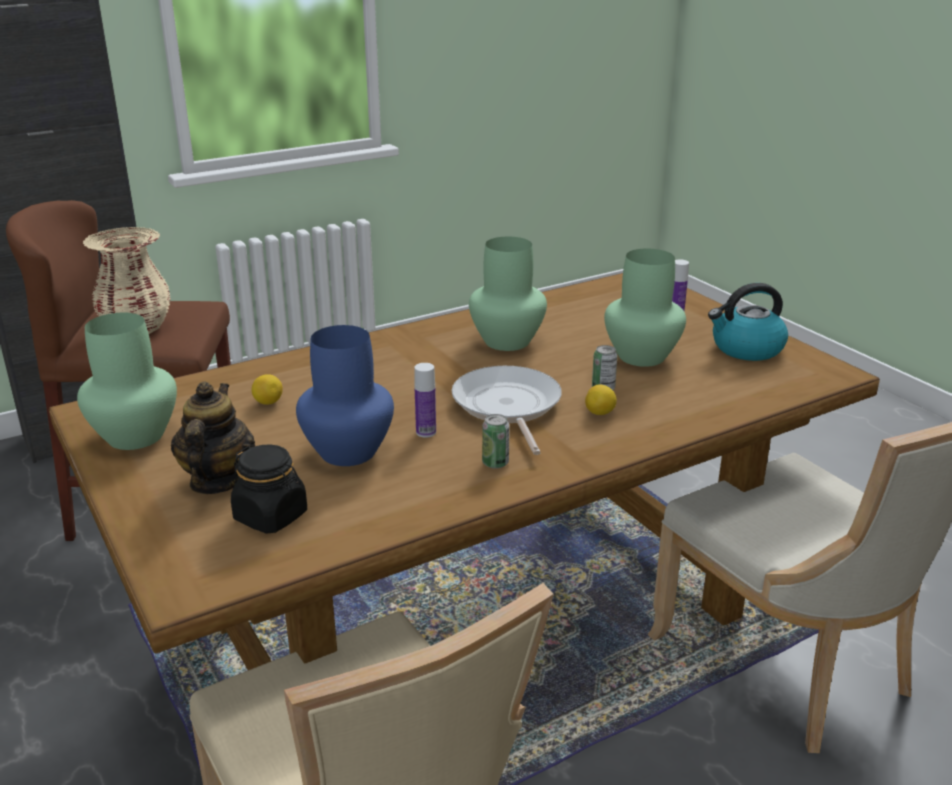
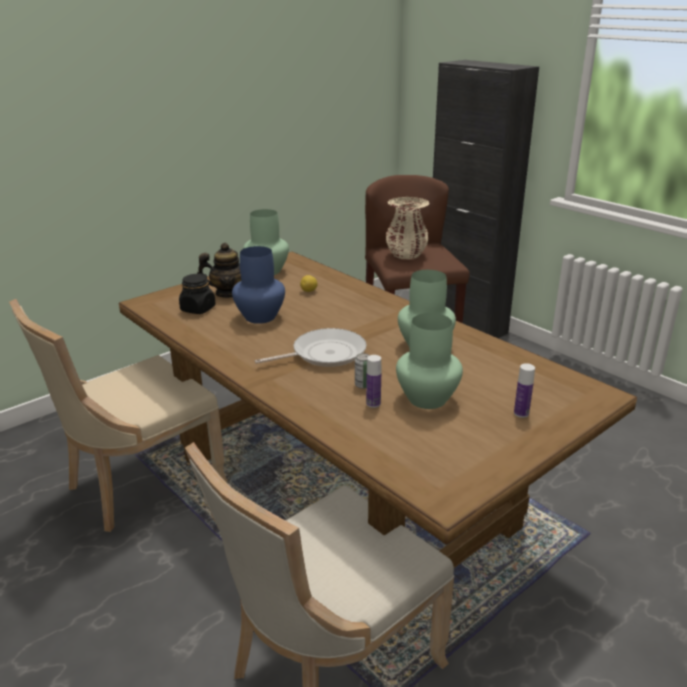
camera: 80 degrees right, 0 degrees up
(426, 432) = (285, 333): bottle -> bottle (373, 403)
(495, 463) = (253, 356): can -> none
(600, 413) = (325, 385): lemon -> none
(746, 349) = (471, 450): kettle -> none

